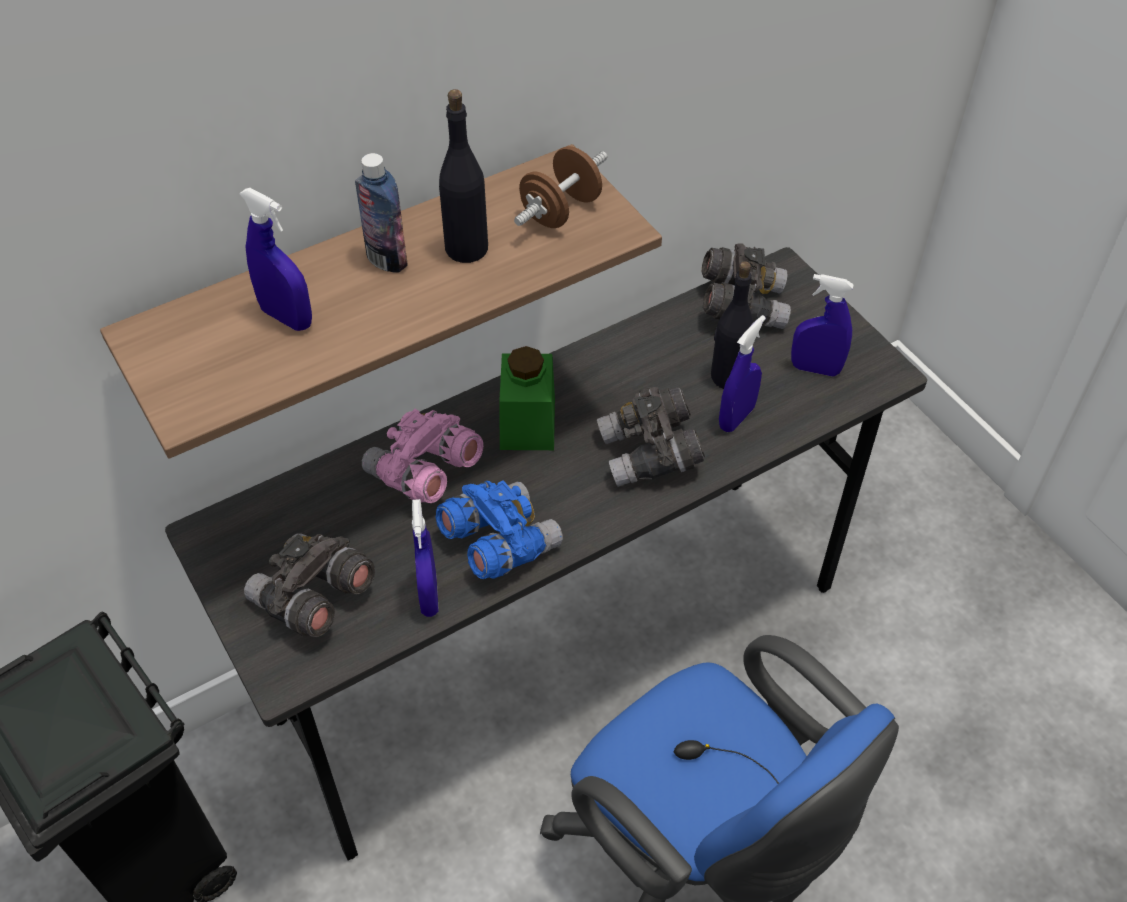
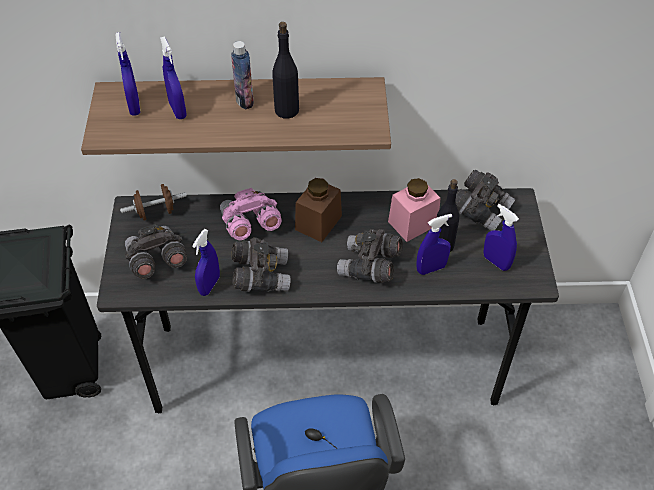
camera: 30 degrees right, 0 degrees up
(205, 340) = (134, 106): none -> blue spray bottle
(498, 542) = (260, 275): blue binoculars -> grey binoculars
(527, 423) = (318, 223): green jar -> brown jar
(560, 210) = (349, 109): brown dumbbell -> brown dumbbell (156, 212)
(664, 364) = (413, 223): none -> pink jar

